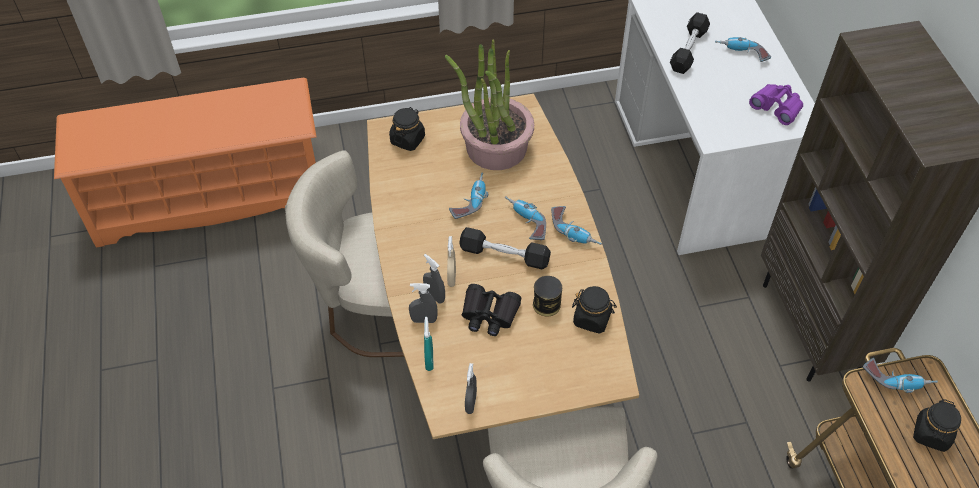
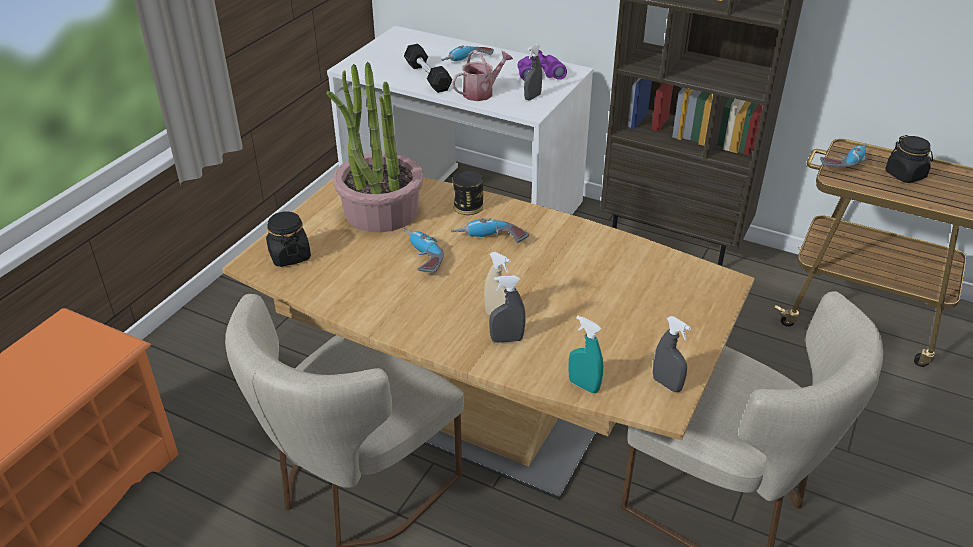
camera: 50 degrees left, 15 degrees down
(424, 320) = (528, 362): grey spray bottle -> grey spray bottle (532, 97)
(489, 314) = (570, 316): black binoculars -> none
(504, 255) = (512, 271): black dumbbell -> none
(546, 304) = (599, 276): can -> can (468, 206)
(575, 231) = (536, 219): power drill -> none
(592, 318) = (644, 259): black jar -> none
(705, 94) = (481, 92): none -> watering can

